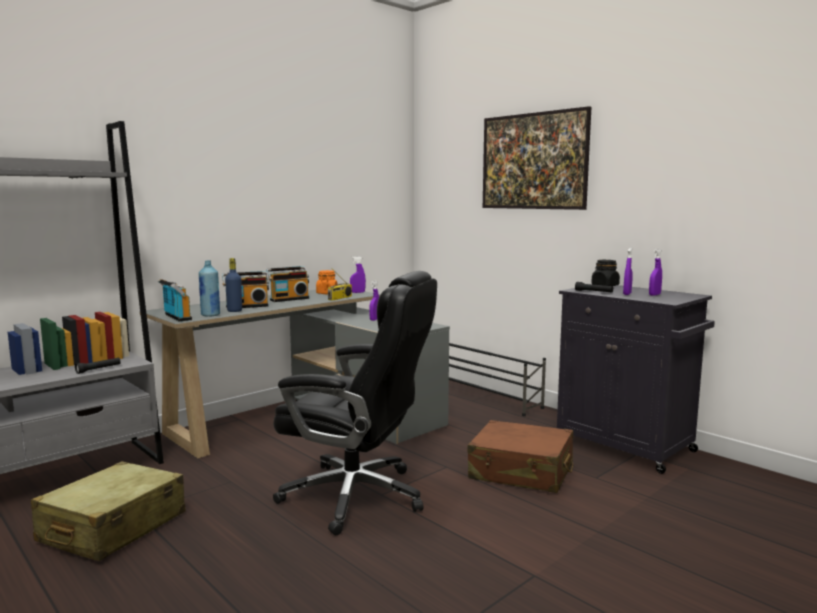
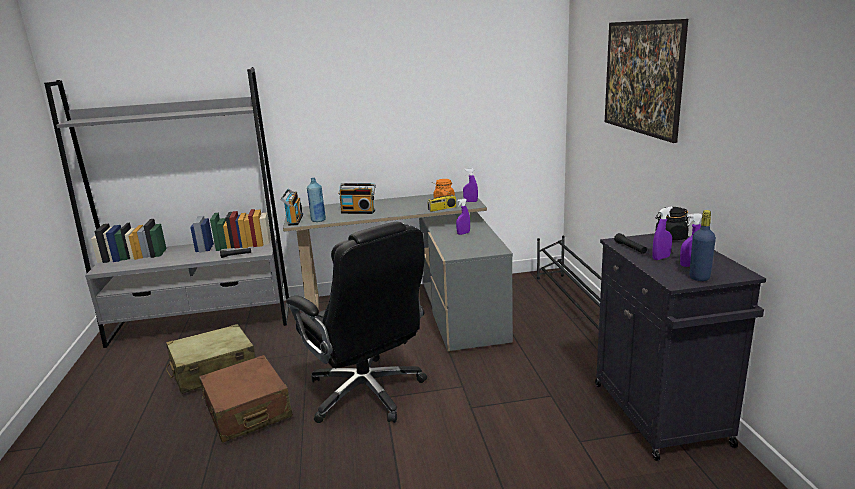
camera: 35 degrees right, 10 degrees up
(234, 311) = (341, 217): blue bottle -> blue bottle (699, 277)
(289, 299) = (402, 205): radio -> none
(521, 472) = (518, 412): brown suitcase -> brown suitcase (247, 411)

